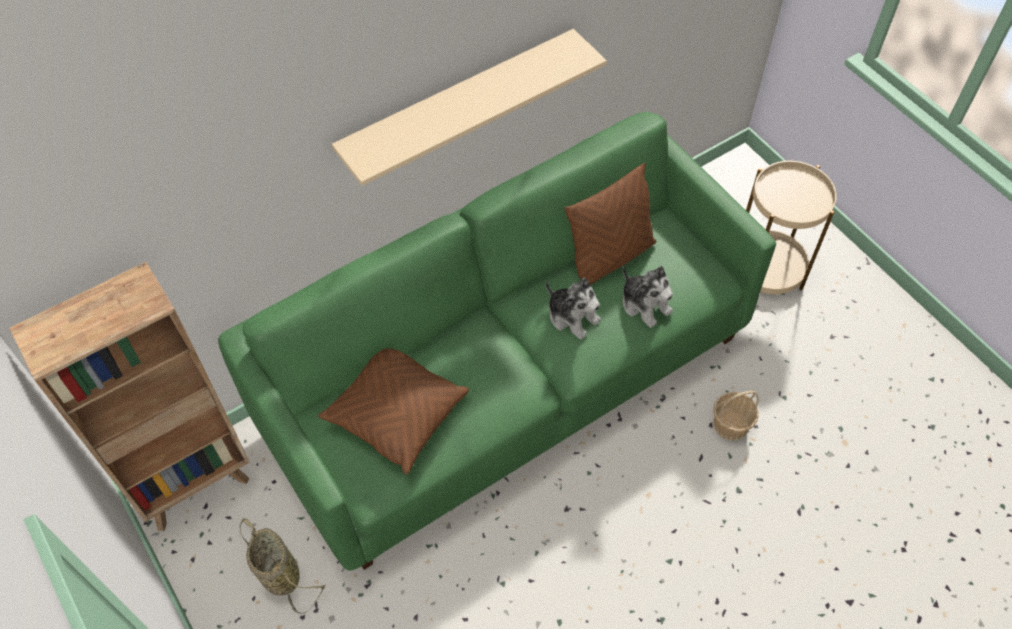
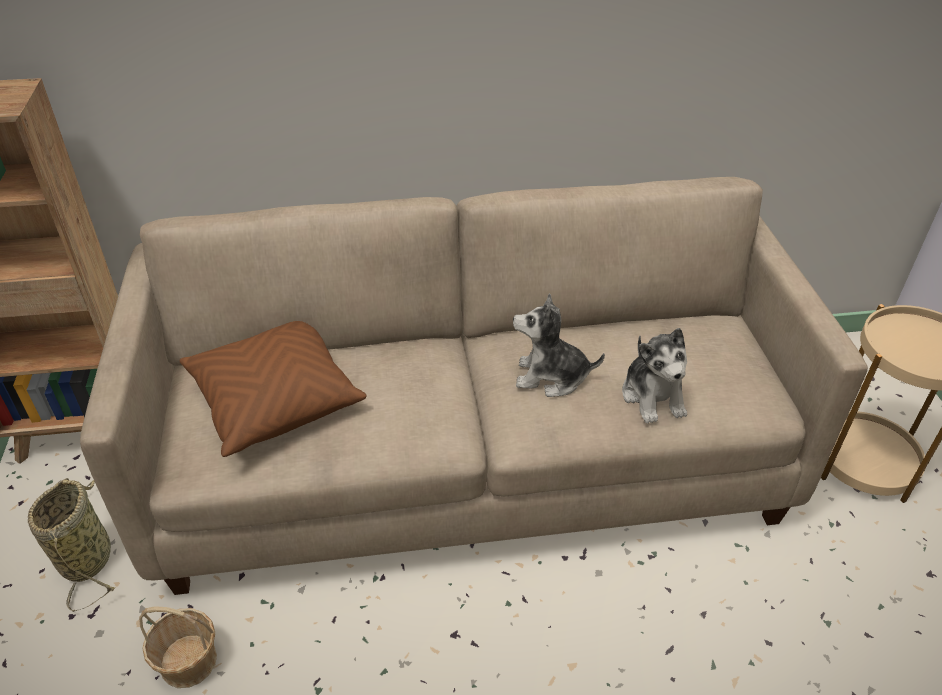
camera: 25 degrees right, 15 degrees down
(458, 106) = (489, 60): beige shelf -> none
(507, 379) = (471, 460): green sofa -> beige sofa
(572, 316) = (551, 377): plush toy -> plush toy turned 120 degrees clockwise
(609, 258) = (634, 336): brown pillow -> none
(731, 424) = (733, 625): basket -> basket (189, 662)

